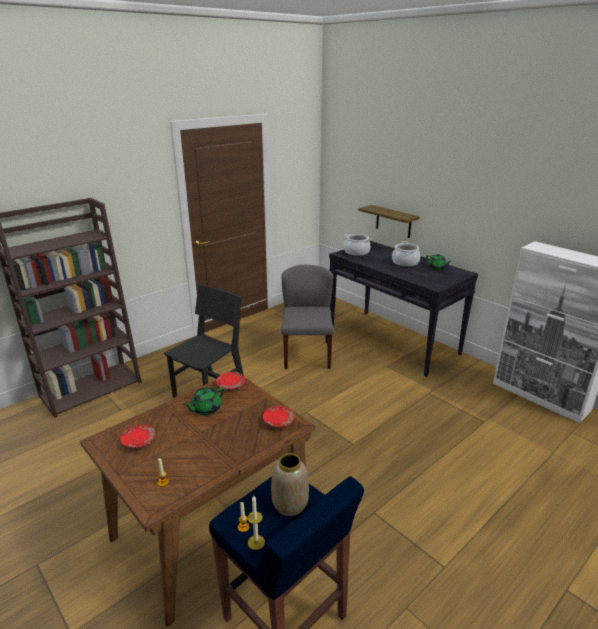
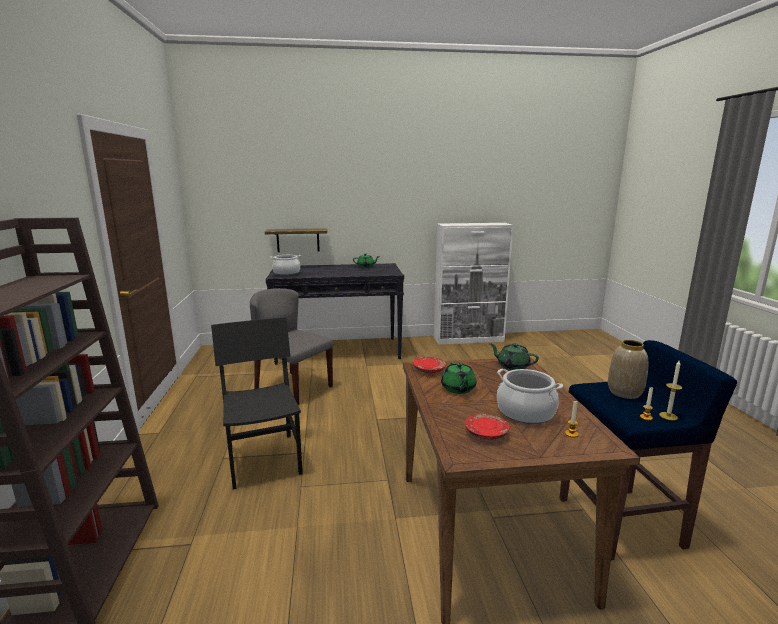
camera: 55 degrees left, 10 degrees down
(278, 422) = (512, 366): red plate -> green teapot
(405, 263) = (339, 269): cooking pot -> cooking pot (525, 412)

